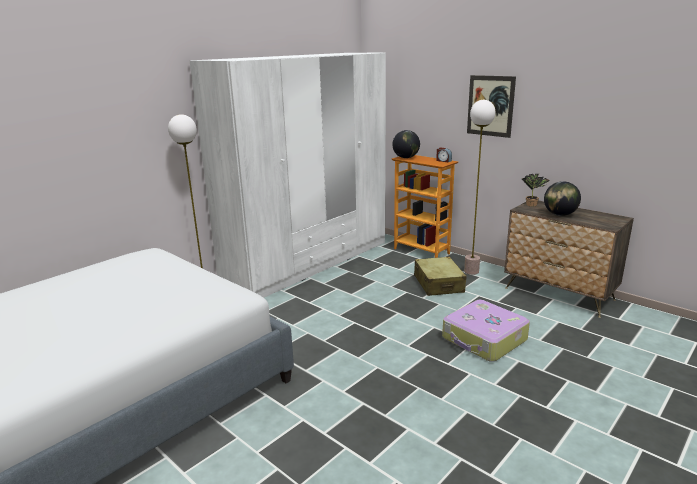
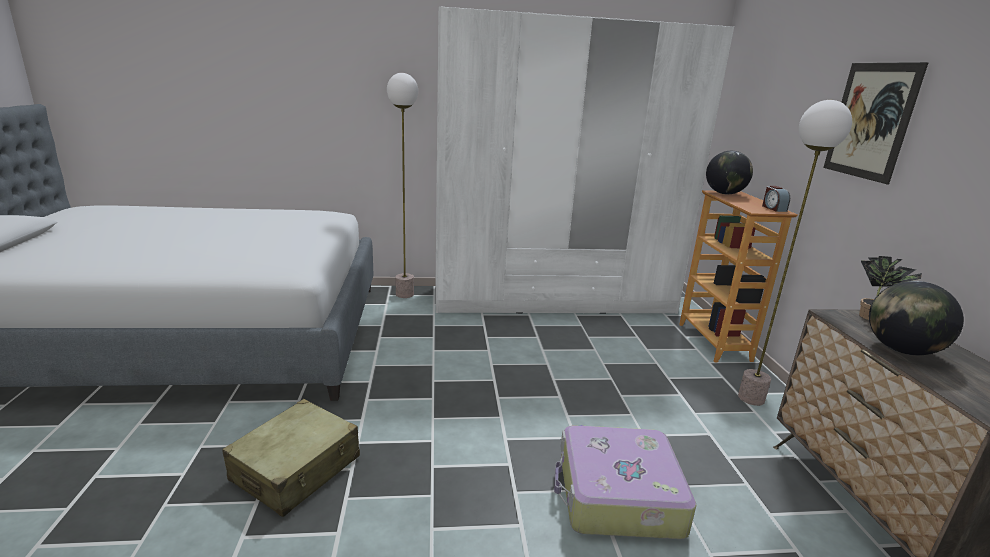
camera: 40 degrees right, 0 degrees up
(438, 284) = (671, 390): beige suitcase -> beige suitcase (296, 469)

